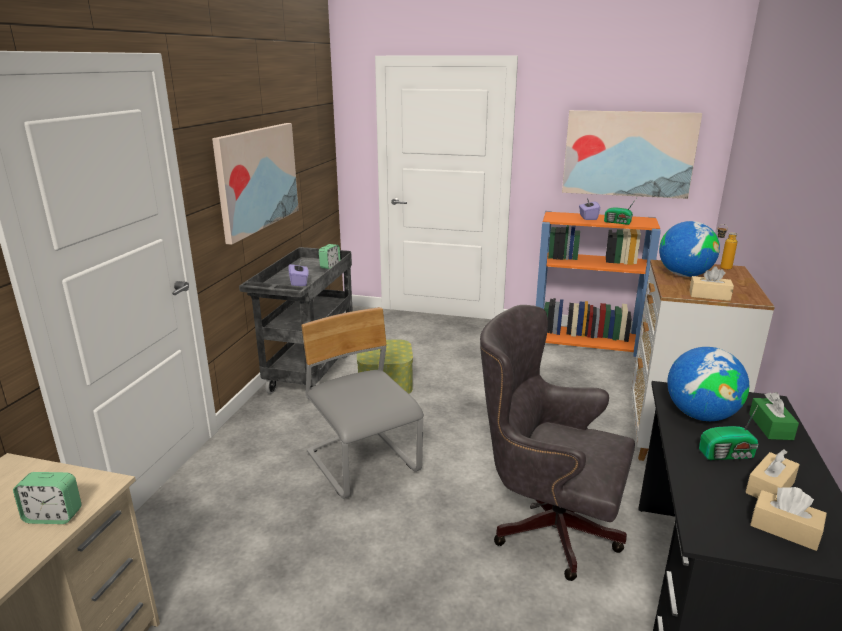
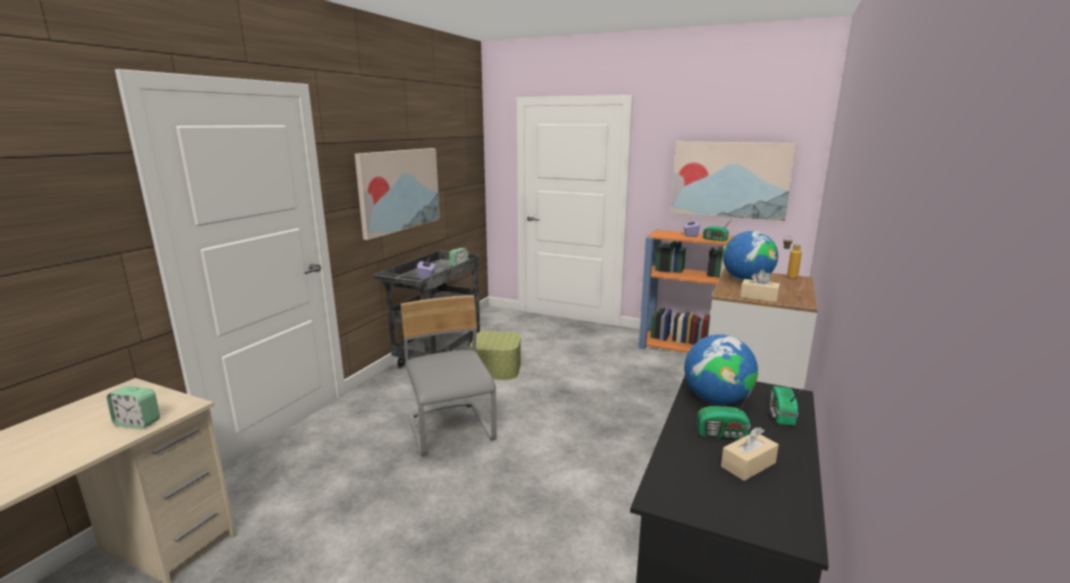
camera: 10 degrees right, 5 degrees down
(547, 528) = (589, 500): grey office chair -> none
(770, 427) = (780, 415): green tissue box -> radio
(784, 529) = (741, 500): beige tissue box -> none

